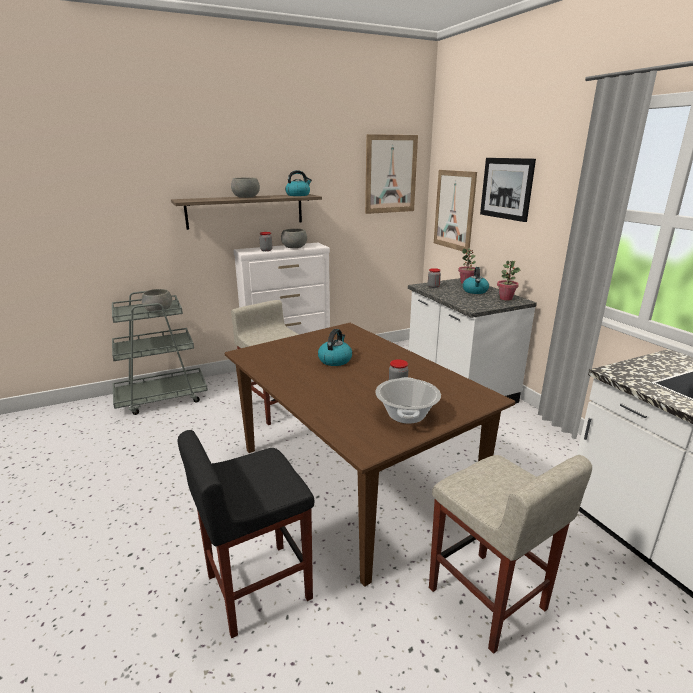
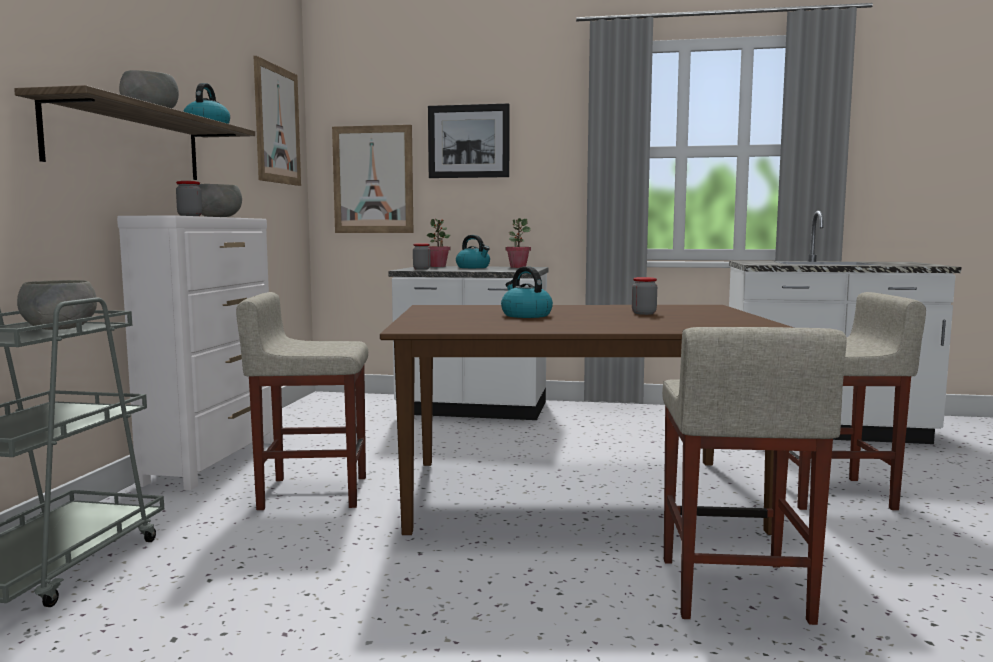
camera: 55 degrees left, 15 degrees down
(257, 587) = (733, 590): black stool -> beige stool
(406, 415) = (712, 317): cooking pot -> none

